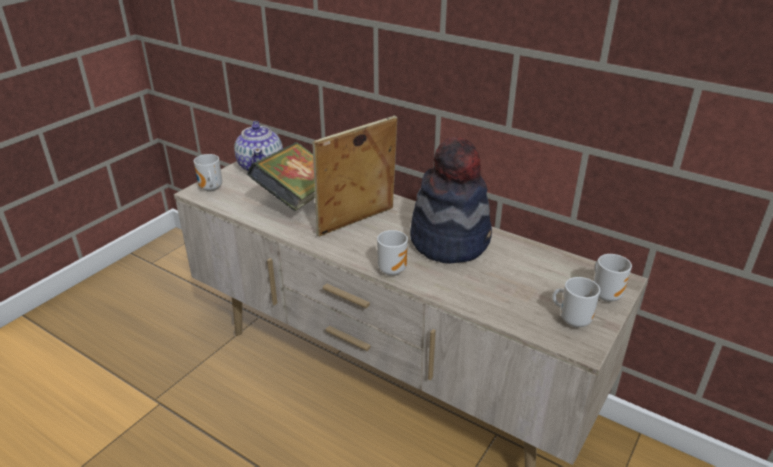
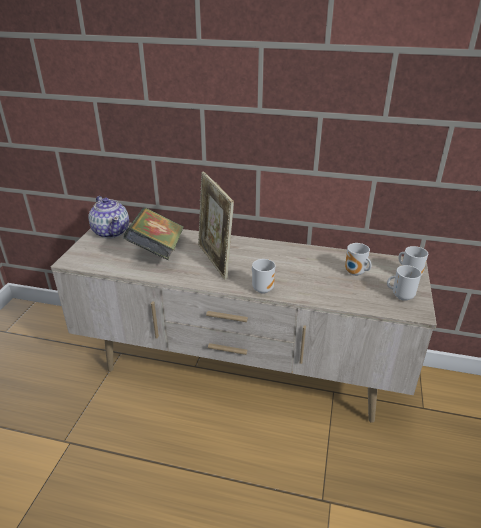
camera: 20 degrees left, 0 degrees up
(210, 189) = (80, 257): mug -> mug (355, 273)
(357, 224) = (215, 261): picture frame -> picture frame turned 60 degrees counterclockwise
(450, 240) = (288, 260): hat -> none

